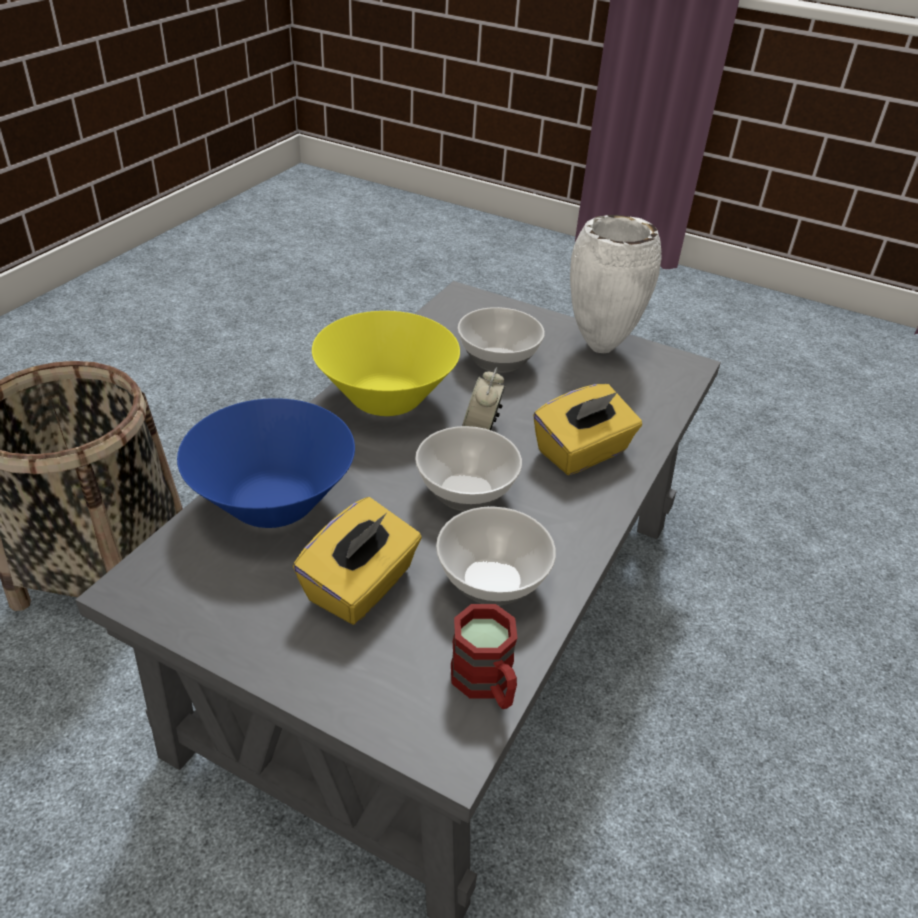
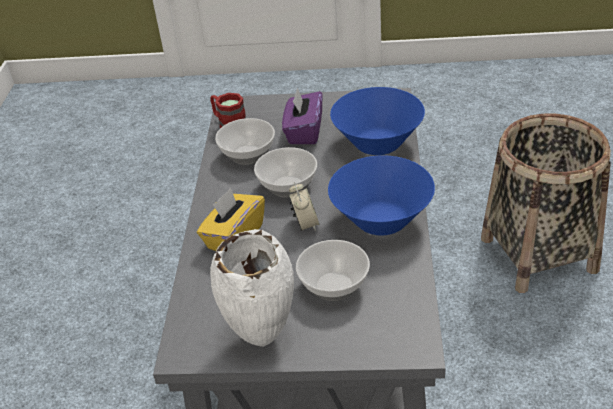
camera: 160 degrees right, 0 degrees up
(361, 586) = (304, 132): yellow tissue box -> purple tissue box
(387, 398) = (381, 221): yellow bowl -> blue bowl

